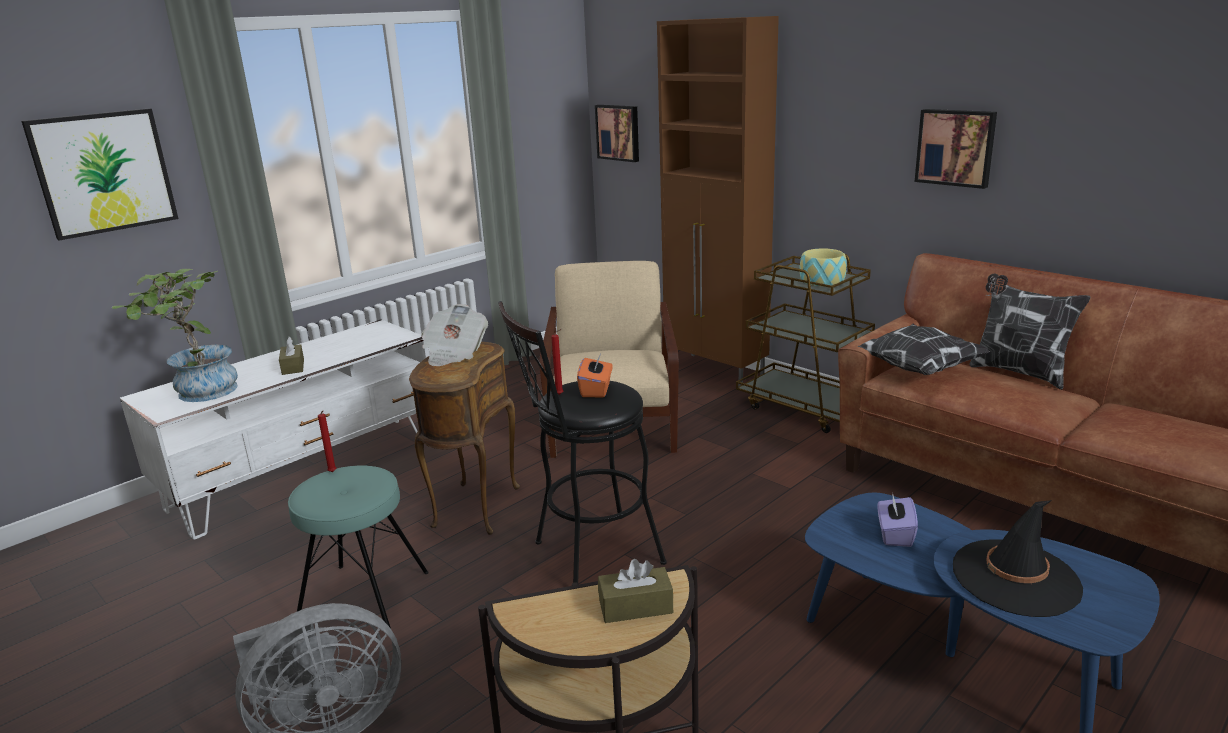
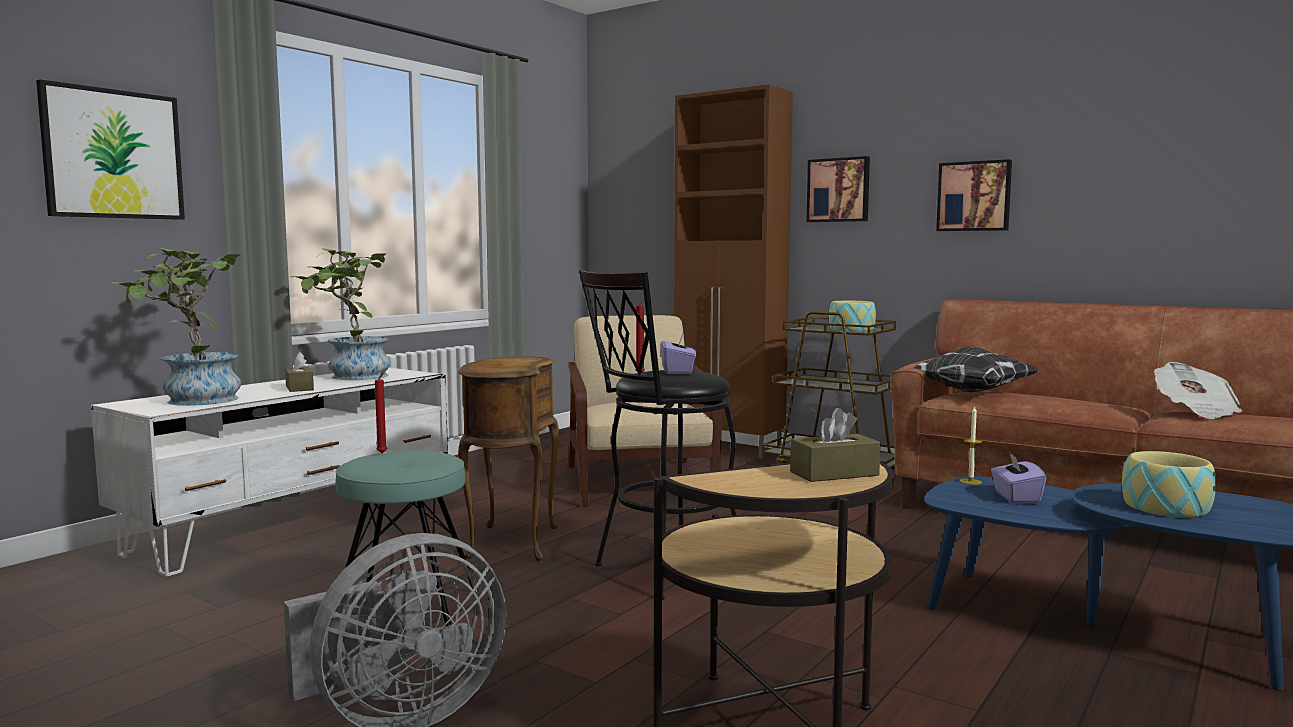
camera: 10 degrees left, 15 degrees down
(344, 342) = (350, 377): none -> potted plant
(454, 353) = (500, 360): newspaper -> newspaper (1195, 411)
(596, 390) = (678, 372): orange tissue box -> purple tissue box
(619, 132) = (620, 217): picture -> picture (839, 190)
(865, 503) = (970, 481): none -> candle
(1015, 578) = (1165, 507): black hat -> bowl
(1018, 372) = (1064, 396): pillow -> none

